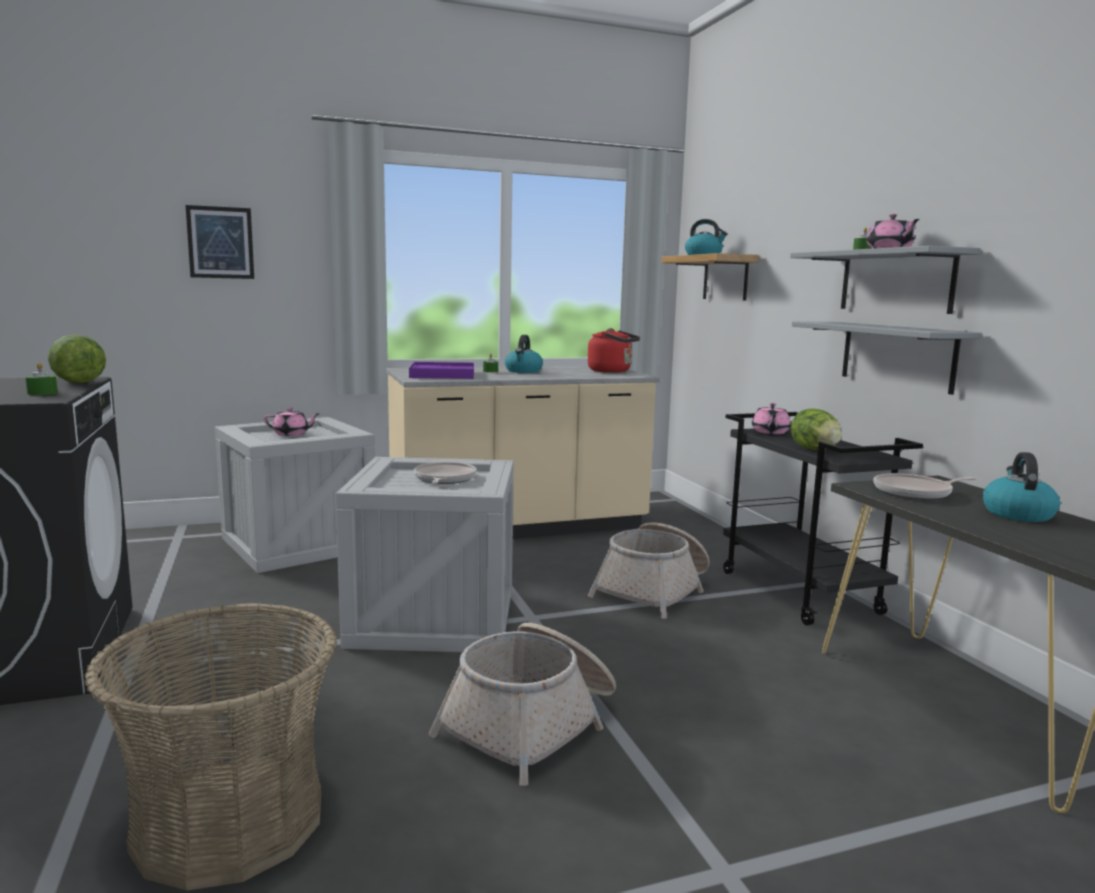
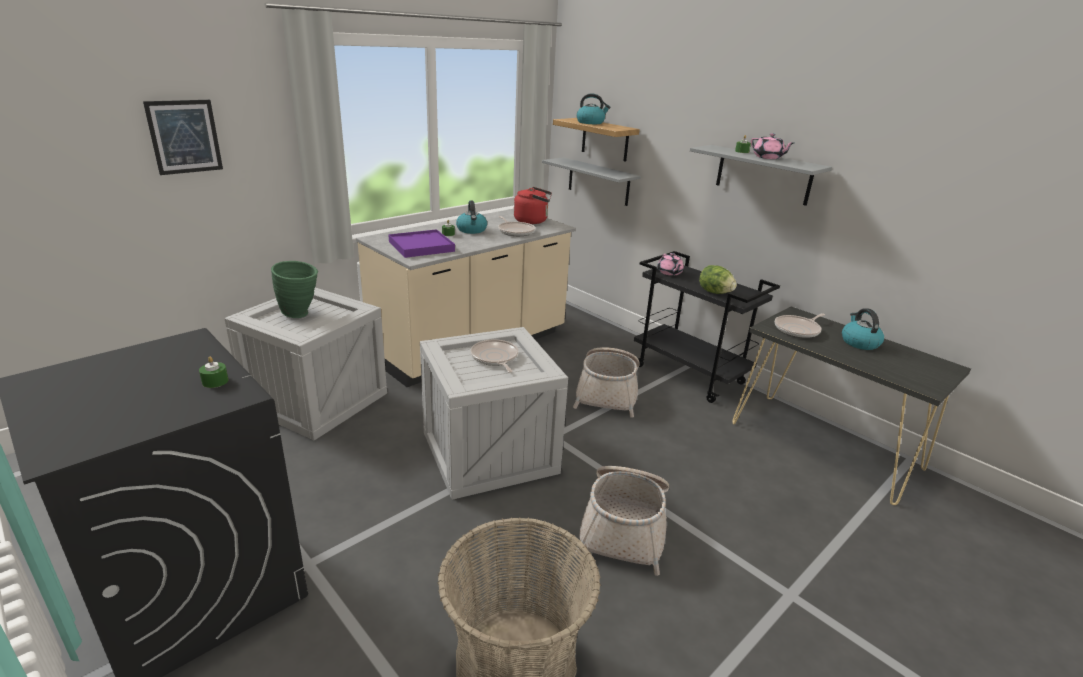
camera: 25 degrees left, 15 degrees up
(78, 382) = (202, 348): lettuce -> none
(291, 434) = (301, 314): pink teapot -> green vase
(575, 374) = (515, 231): none -> frying pan
(897, 355) = (761, 225): grey shelf -> grey shelf (598, 181)

